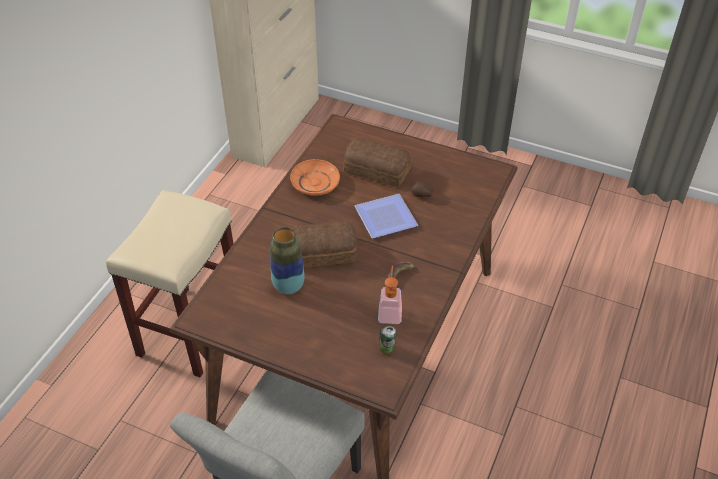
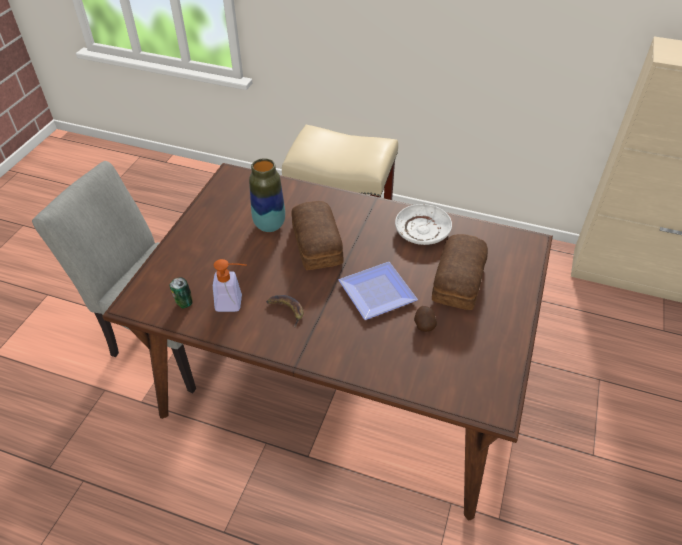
camera: 85 degrees right, 0 degrees up
(315, 183) = (422, 231): orange plate -> white plate

